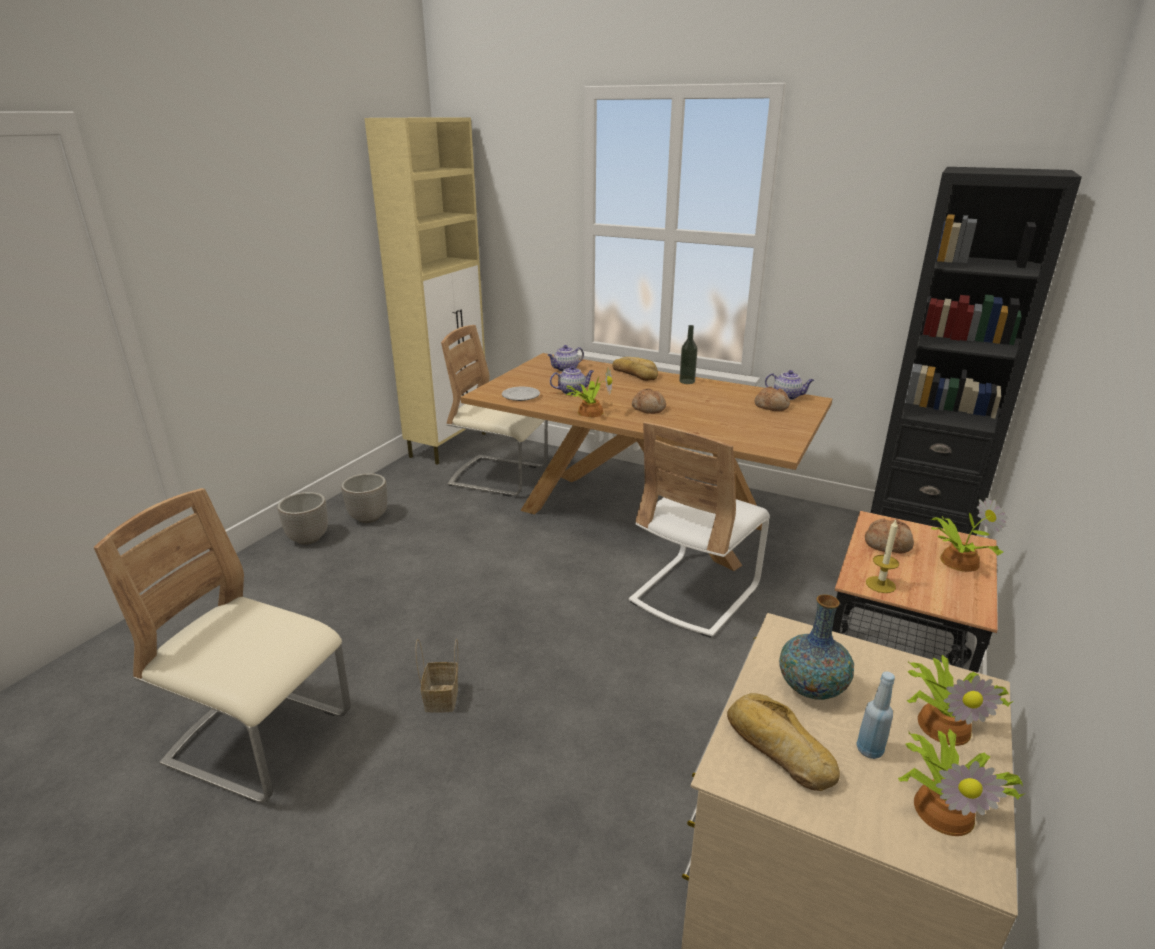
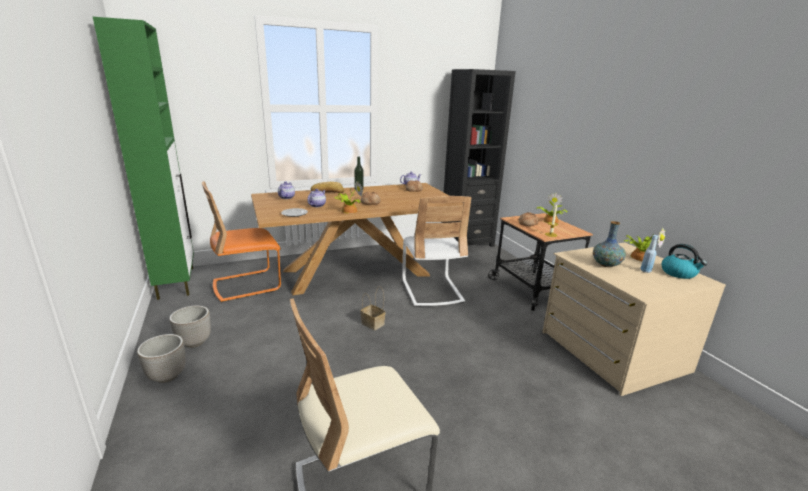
camera: 50 degrees left, 5 degrees down
(442, 699) = (413, 391): basket -> basket (373, 324)
(449, 444) = (176, 282): beige cabinet -> green cabinet
(499, 476) = (247, 285): beige chair -> orange chair
(777, 749) = (636, 282): bread -> none
(946, 808) = (679, 273): potted plant -> kettle

